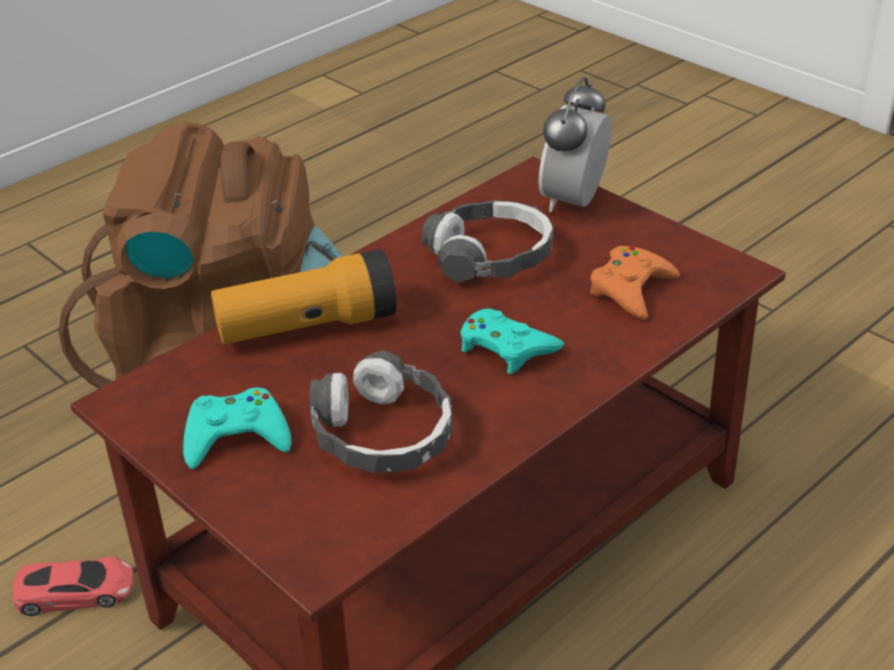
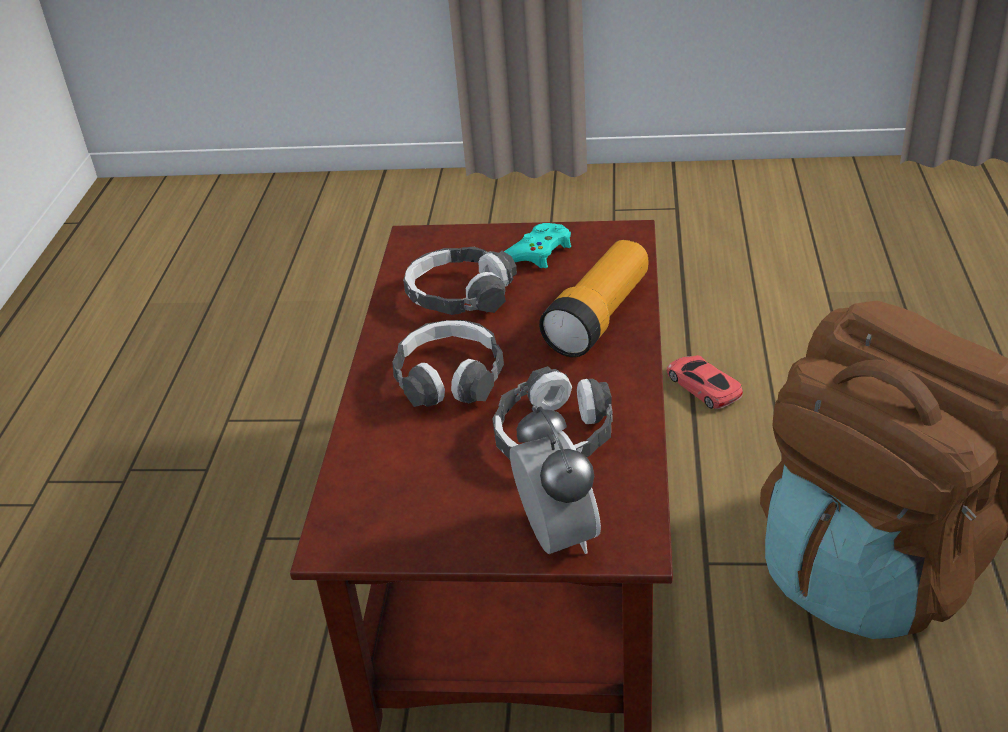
camera: 140 degrees right, 0 degrees up
(76, 592) = (703, 386): red toy car -> red toy car turned 105 degrees clockwise
(506, 347) = (450, 377): turquoise game controller -> headphones
(631, 289) = (407, 472): orange game controller -> none

